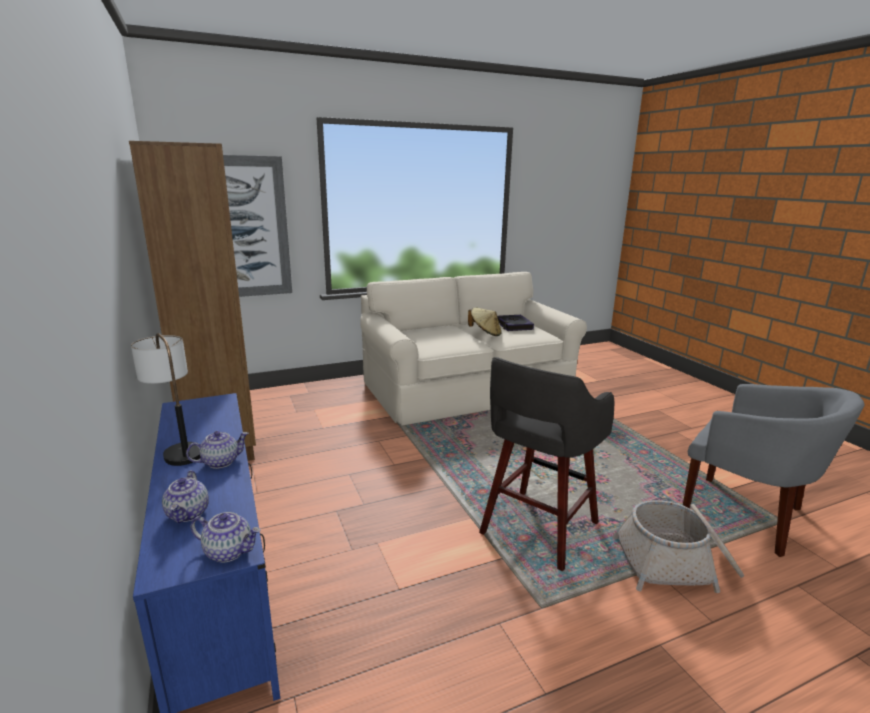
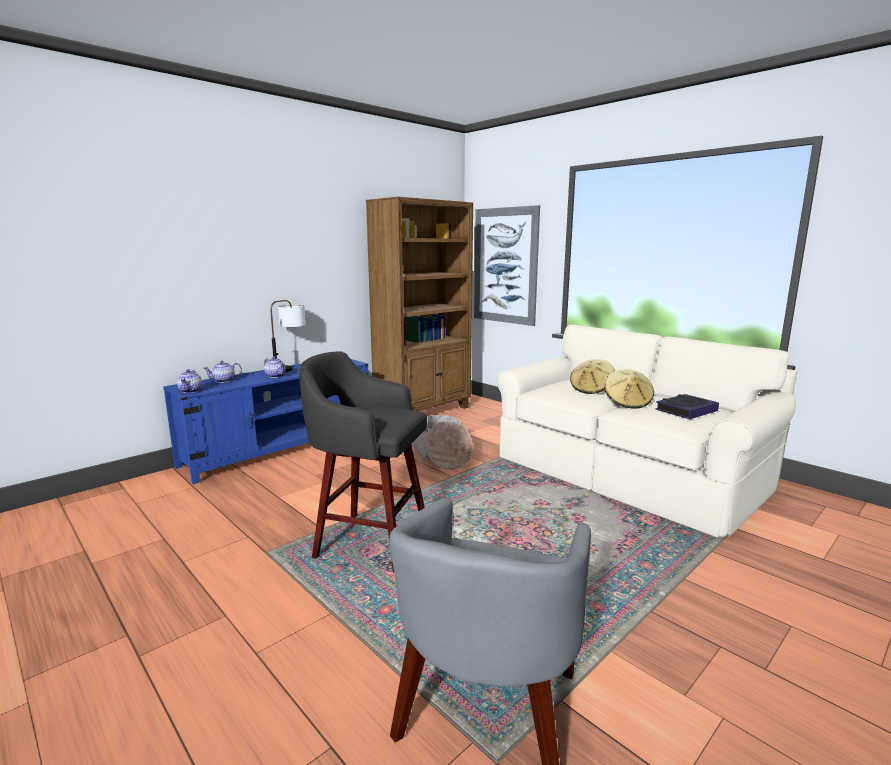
camera: 70 degrees right, 5 degrees down
(442, 333) = (591, 389): none -> beige hat
(676, 564) = (343, 630): basket -> basket (441, 456)

